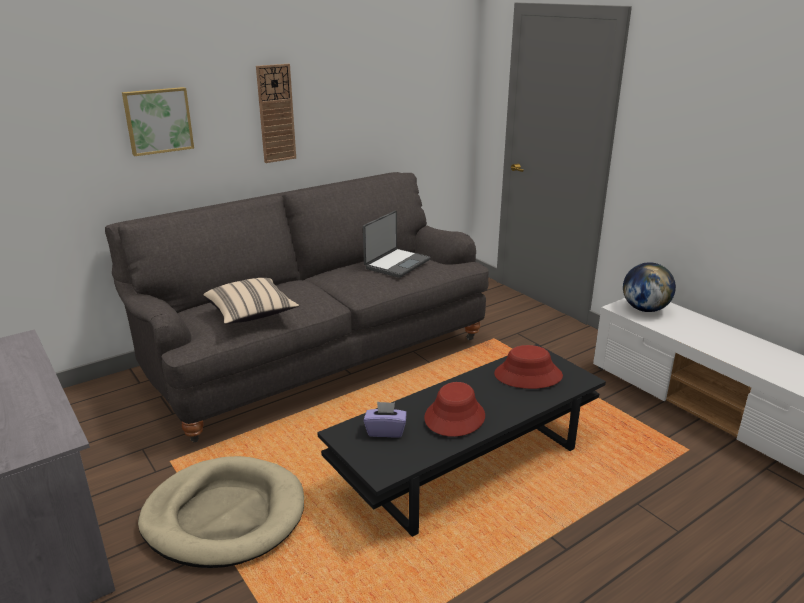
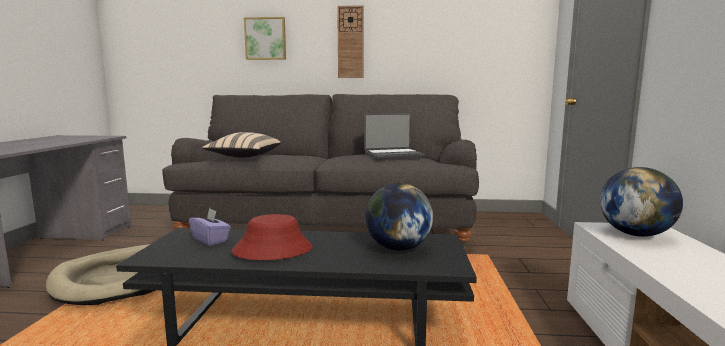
camera: 40 degrees right, 15 degrees down
(528, 375) = (398, 248): red hat -> globe

